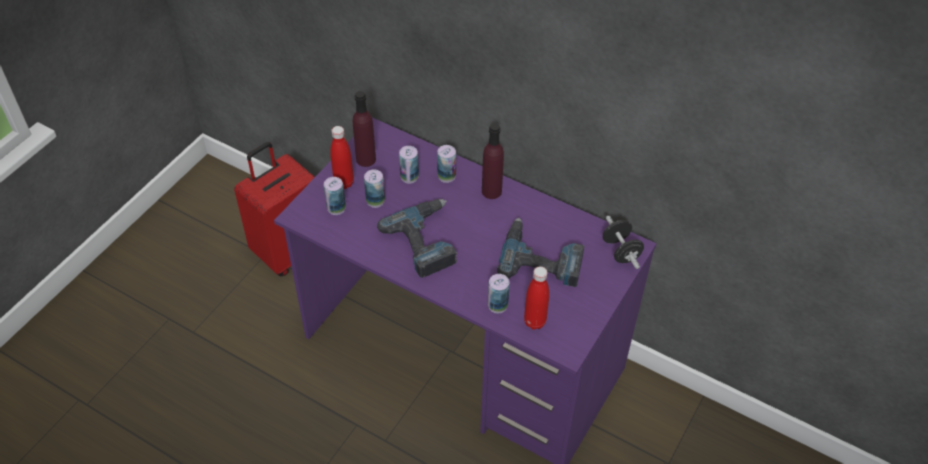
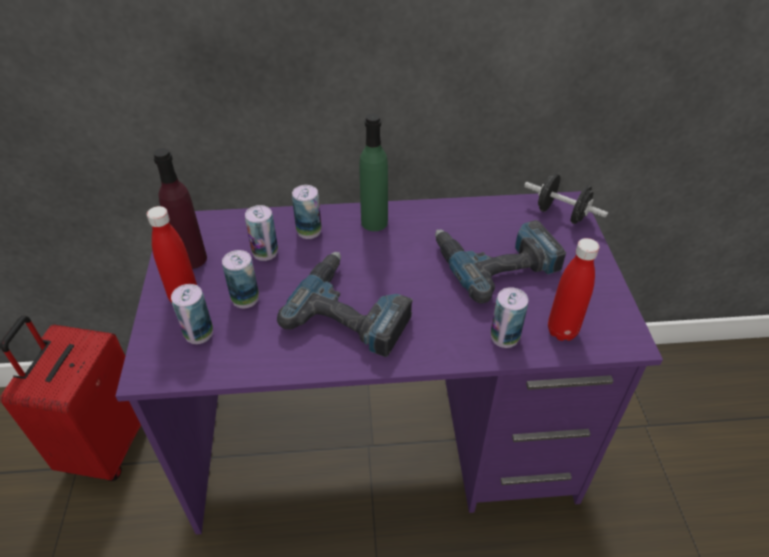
camera: 35 degrees left, 5 degrees down
(491, 191) = (374, 222): purple bottle -> green bottle

